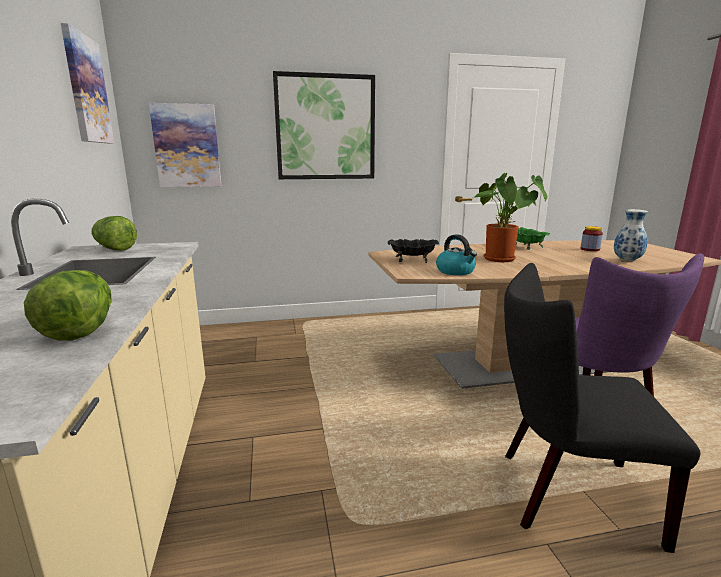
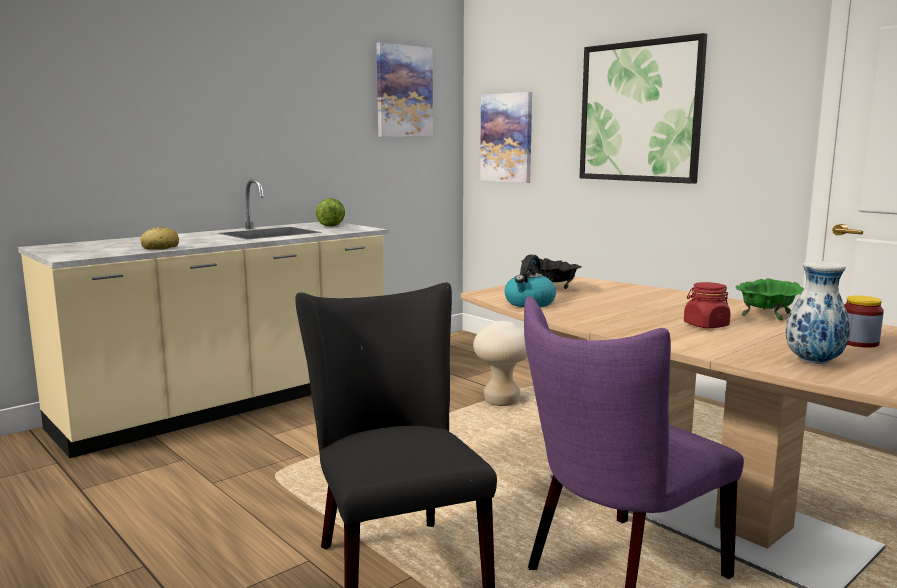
camera: 60 degrees right, 5 degrees down
(81, 330) = (160, 248): lettuce -> bread
(320, 363) = (501, 401): none -> beige stool
(502, 260) = (638, 312): potted plant -> none
(544, 258) = (705, 325): none -> red jar

